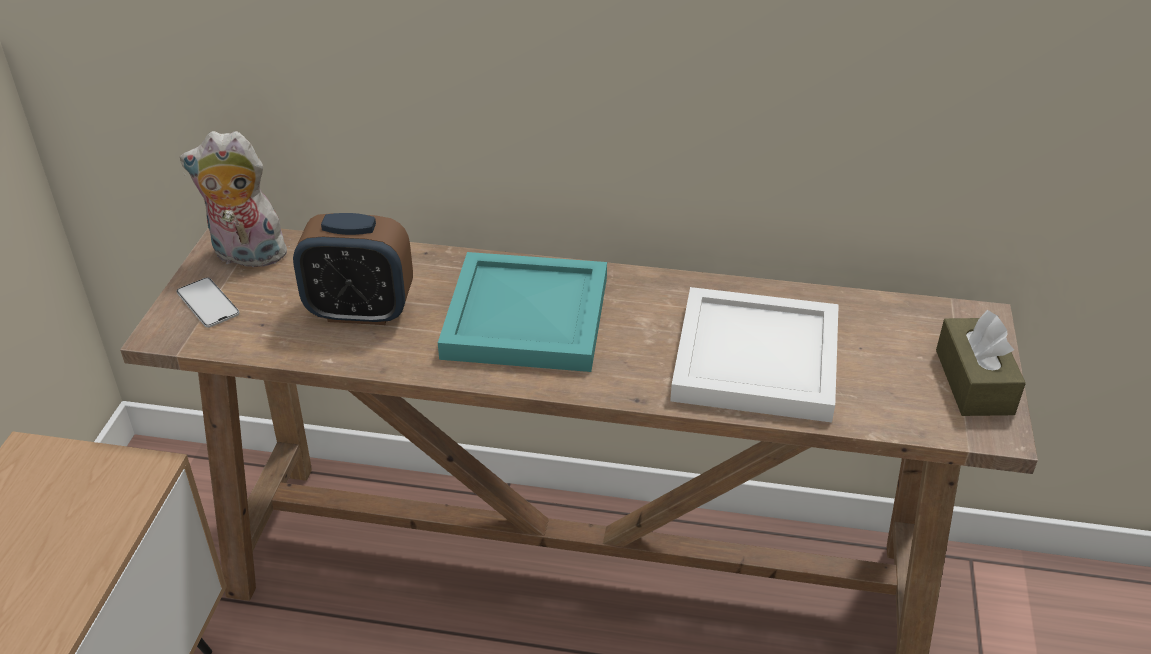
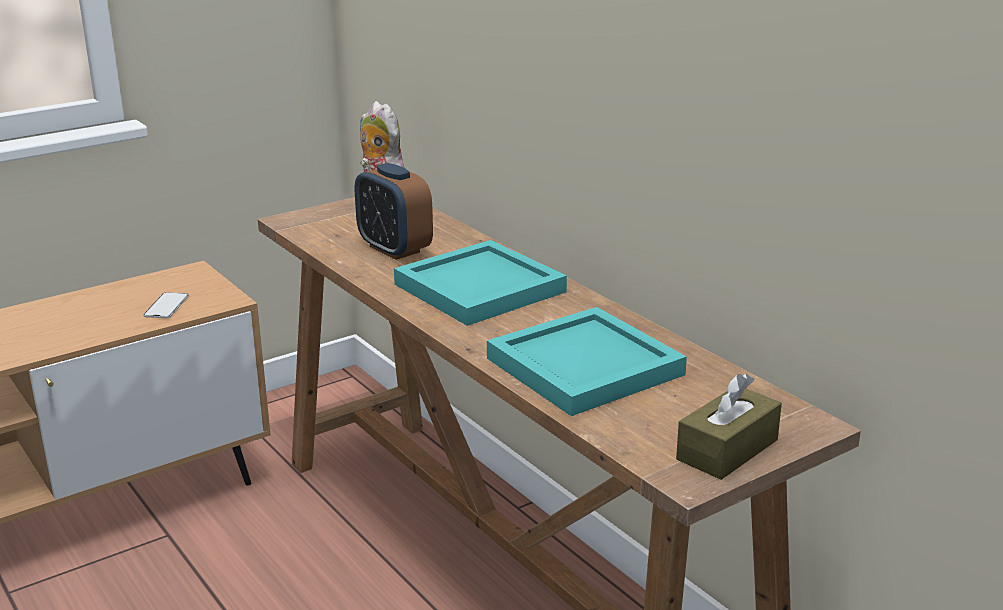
camera: 45 degrees right, 15 degrees down
(208, 303) = (328, 217): phone -> phone (166, 306)
(753, 357) = (585, 365): white tray -> turquoise tray

